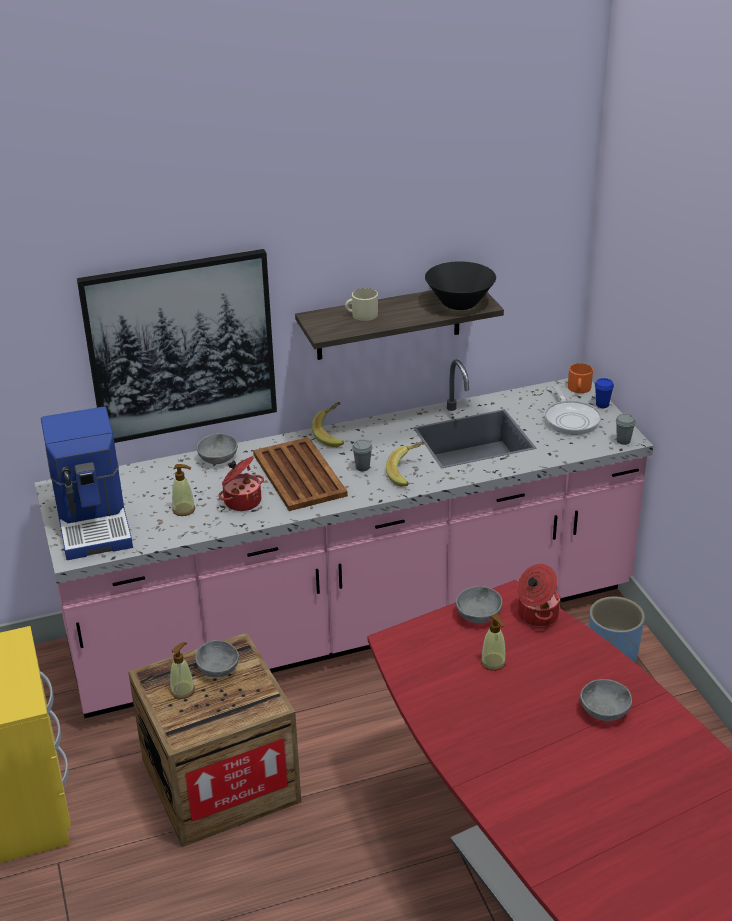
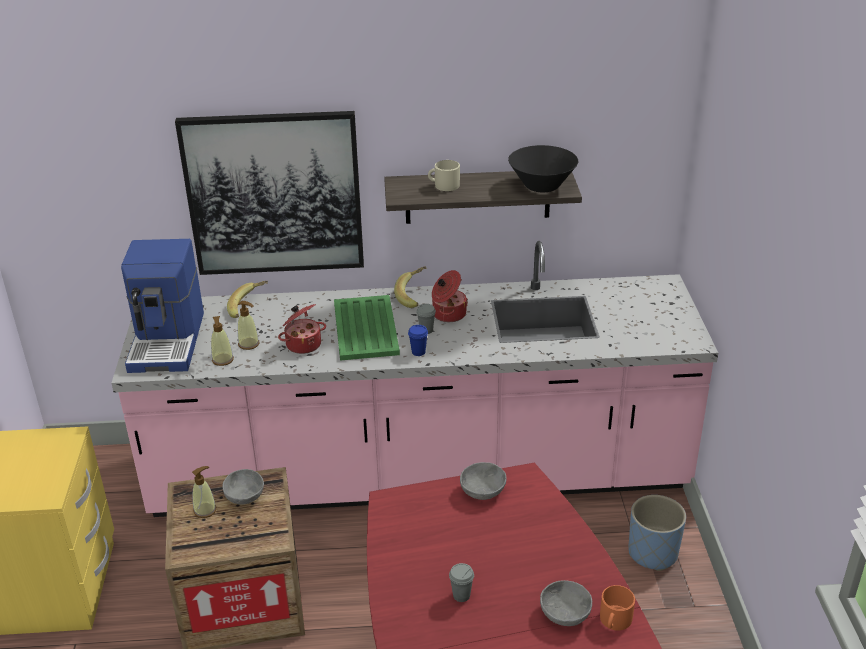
camera: 15 degrees right, 0 degrees up
(219, 459) = (302, 303): grey bowl -> none
(299, 474) = (366, 328): brown tray -> green tray
(408, 473) = (466, 342): banana -> banana (249, 308)
(493, 662) = (476, 541): soap dispenser -> soap dispenser (222, 360)
(536, 615) = (539, 501): cooking pot -> cooking pot (448, 314)
(571, 419) = (646, 315): frying pan -> none
(579, 389) = (667, 287): orange mug -> orange mug (614, 621)
(602, 404) = (683, 305): blue cup -> blue cup (418, 352)
(623, 441) = (689, 343): grey cup -> grey cup (461, 595)

